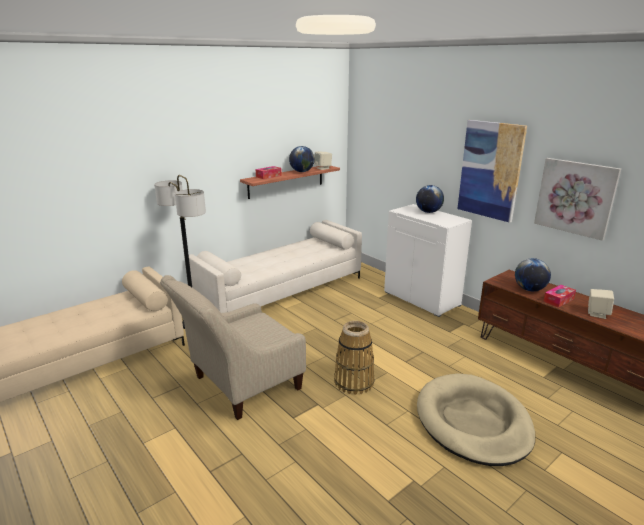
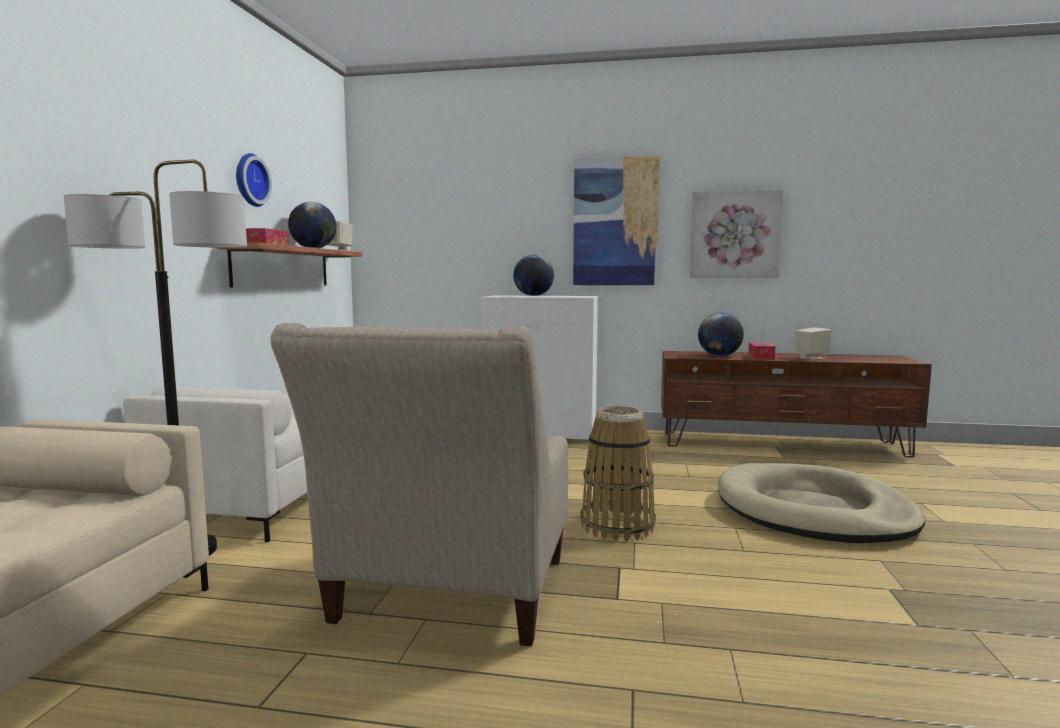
camera: 40 degrees left, 15 degrees down
(263, 141) = (249, 180): none -> wall clock

